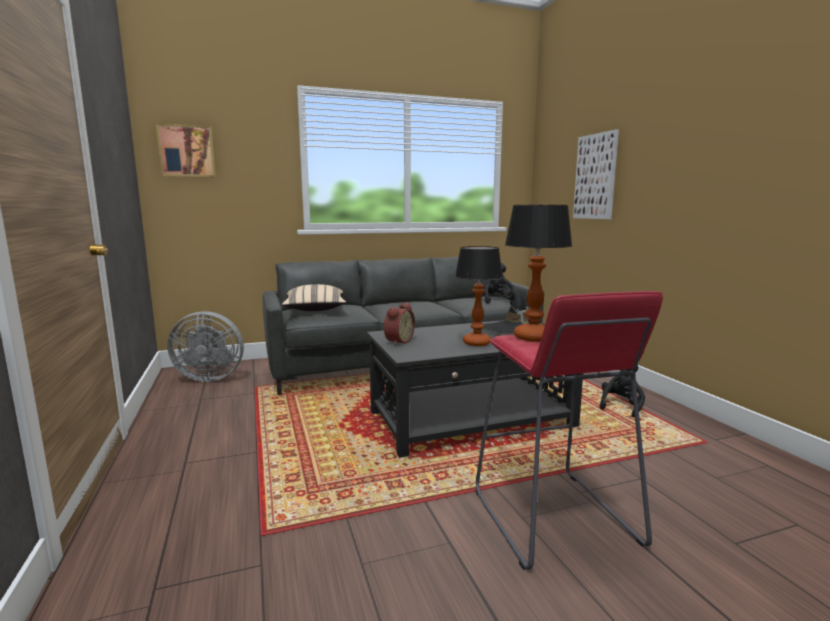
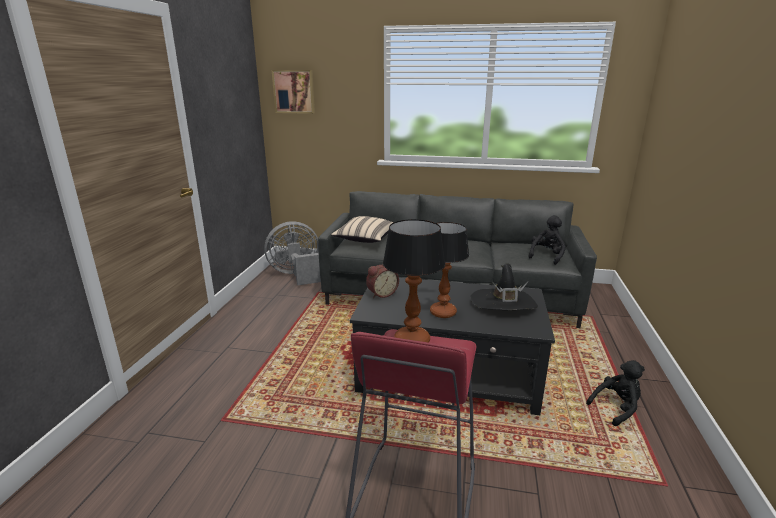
camera: 30 degrees right, 10 degrees up
(209, 377) = (297, 275): grey fan -> grey fan turned 135 degrees clockwise
(595, 177) = (690, 130): picture -> none

